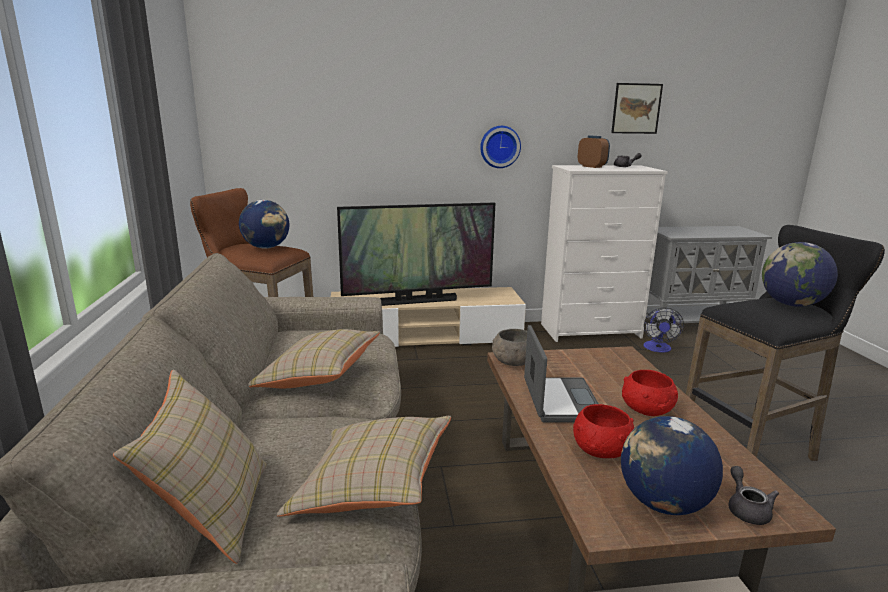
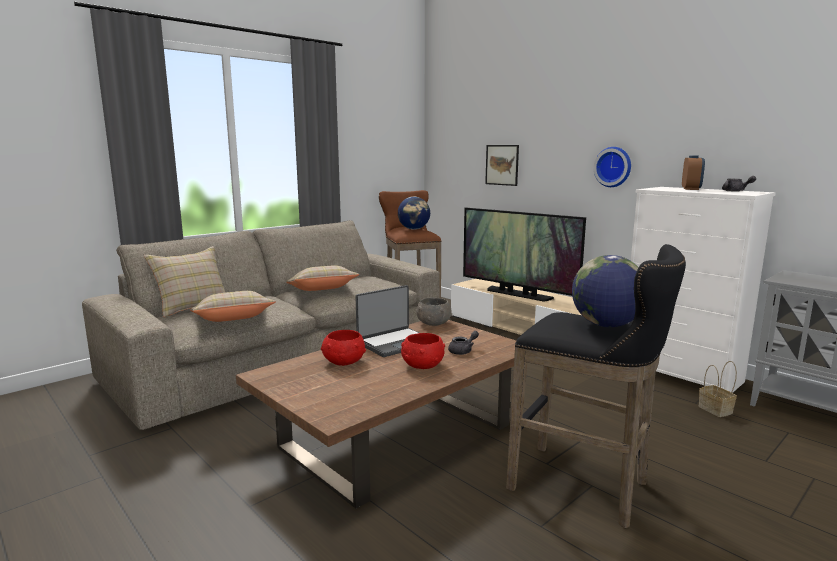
camera: 55 degrees right, 5 degrees down
(636, 108) = (773, 124): picture -> picture (502, 165)
(658, 349) = (716, 410): fan -> basket
(662, 503) = (300, 384): globe -> none
(746, 509) = (320, 406): grey teapot -> grey teapot (463, 351)

